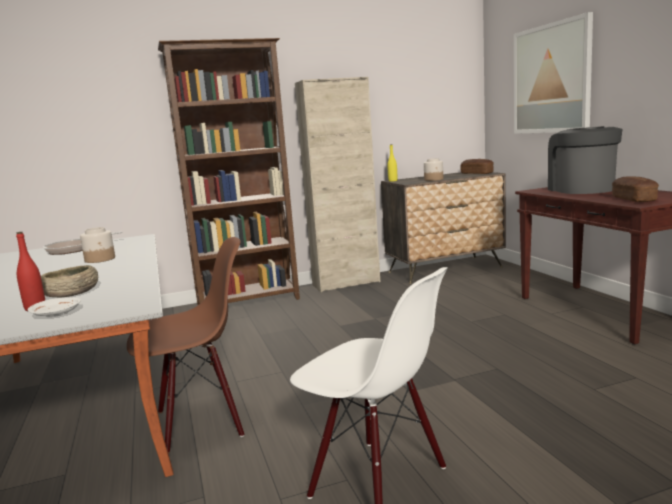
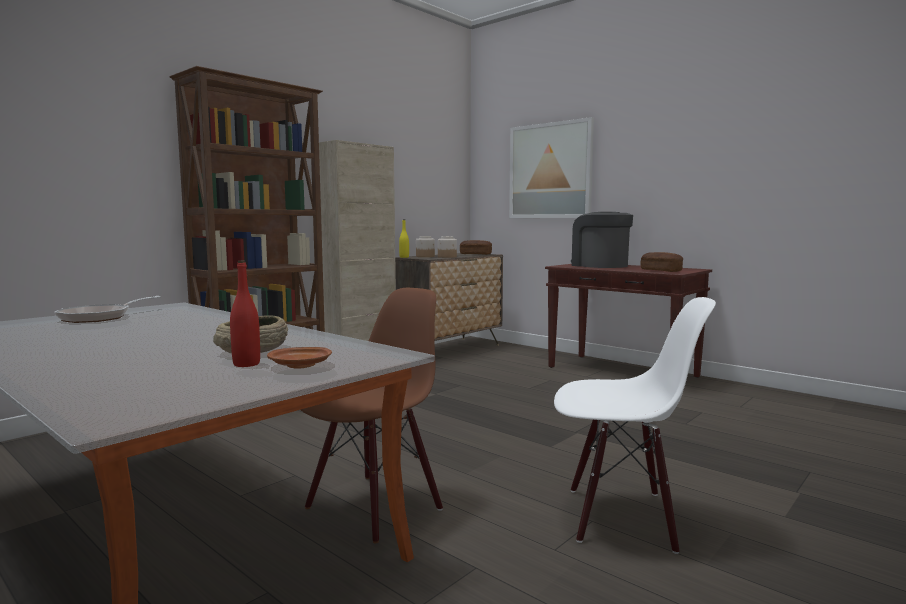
camera: 30 degrees left, 5 degrees down
(56, 314) = (301, 366): white plate -> brown plate
(100, 259) = (184, 323): jar -> jar (425, 256)

